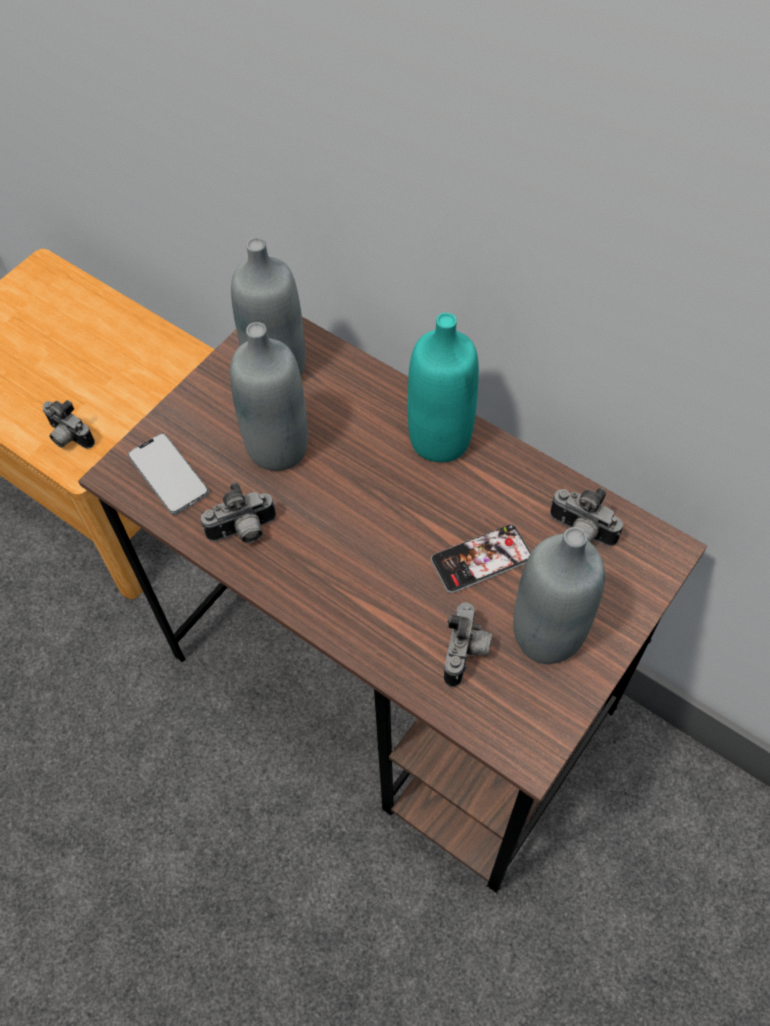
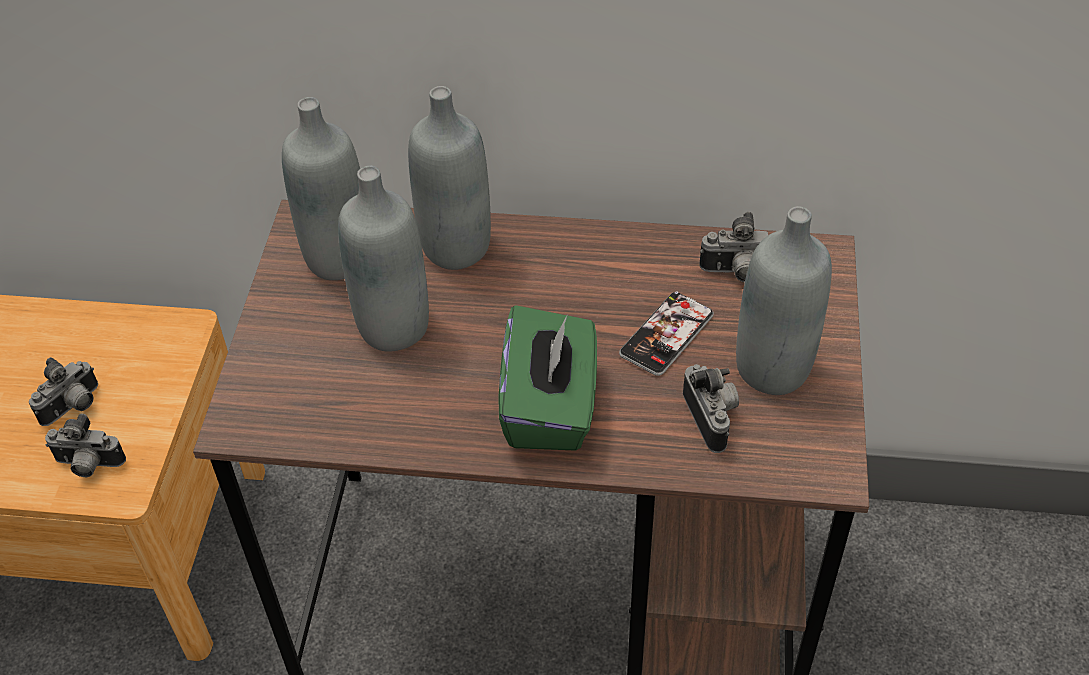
camera: 30 degrees left, 10 degrees down
(168, 475) = (293, 401): phone -> none
(243, 532) = (414, 416): camera -> camera (74, 407)
(347, 576) = (550, 407): none -> green tissue box
(369, 400) = (456, 247): none -> grey bottle
(440, 439) = (551, 252): turquoise bottle -> none

